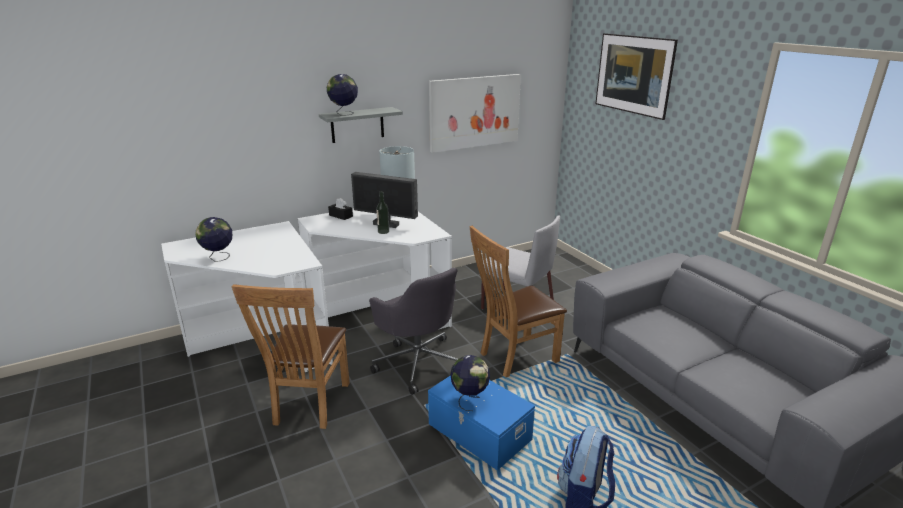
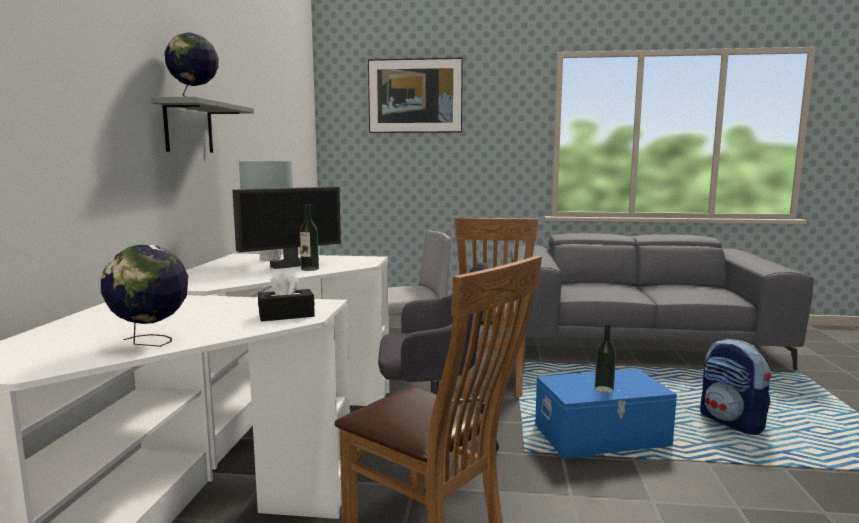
camera: 55 degrees left, 15 degrees down
(341, 216) = (201, 274): black tissue box -> black tissue box (286, 315)
(469, 399) = (604, 389): globe -> bottle
(474, 112) = (272, 136): picture -> none

